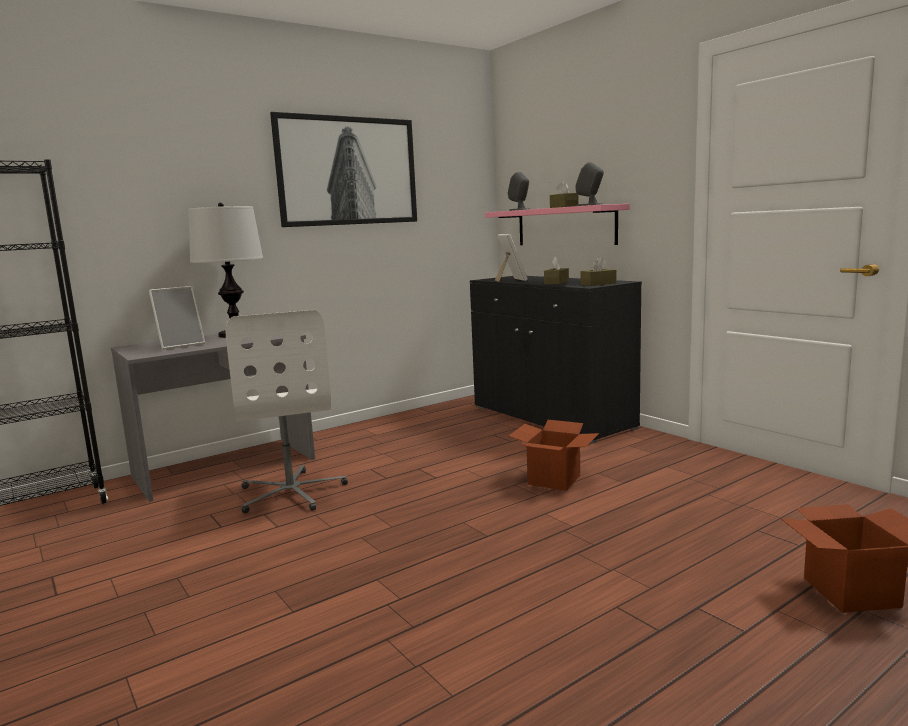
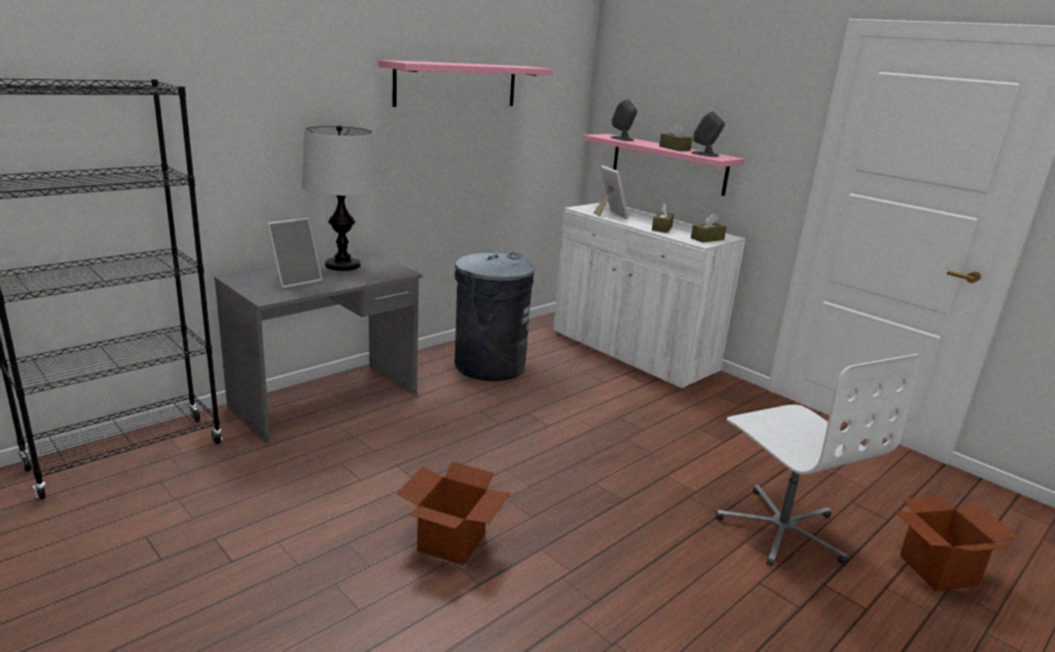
camera: 10 degrees left, 10 degrees up
(292, 492) = (412, 438): white office chair -> white office chair (781, 529)
(348, 171) = (457, 84): picture -> pink shelf
(398, 435) = (489, 366): none -> grey trash can
(551, 417) = (632, 352): black cabinet -> white cabinet
(554, 480) = (661, 434): cardboard box -> cardboard box (451, 542)

